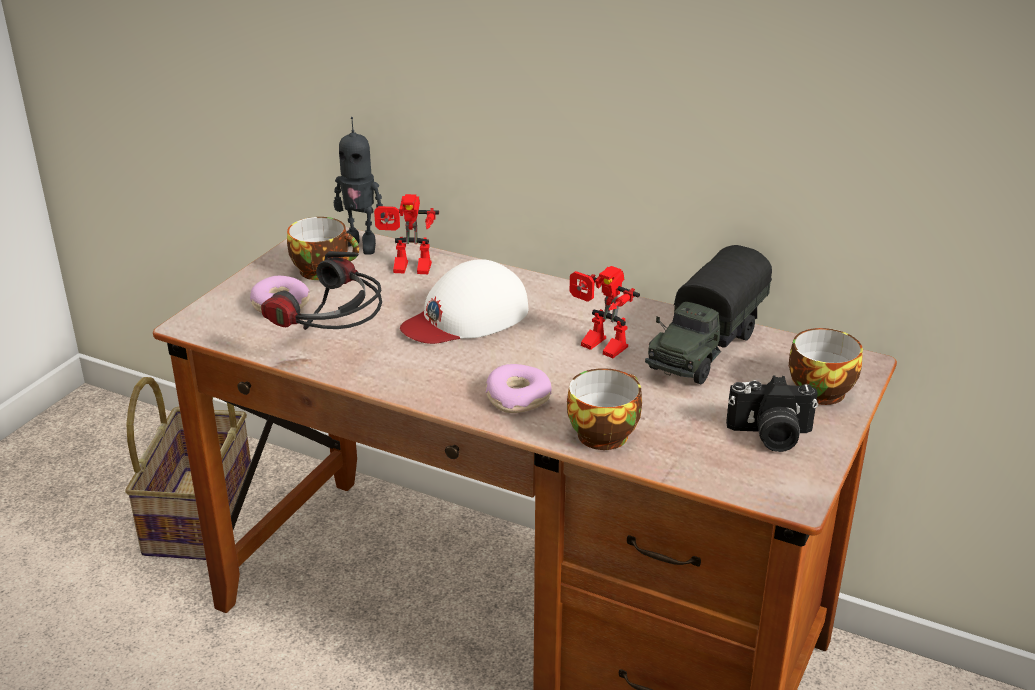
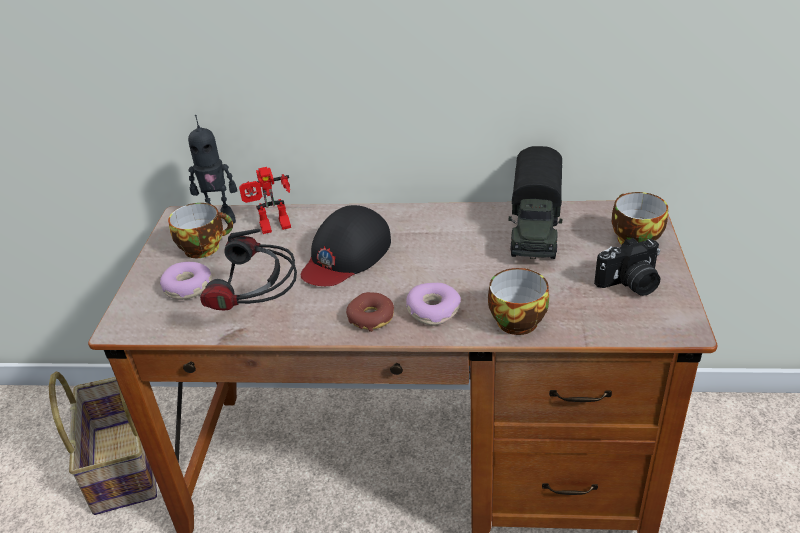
camera: 20 degrees left, 5 degrees up
(446, 386) = (371, 317): none -> donut
(466, 317) = (346, 255): white cap -> black cap
(598, 347) = (461, 251): toy robot -> none

